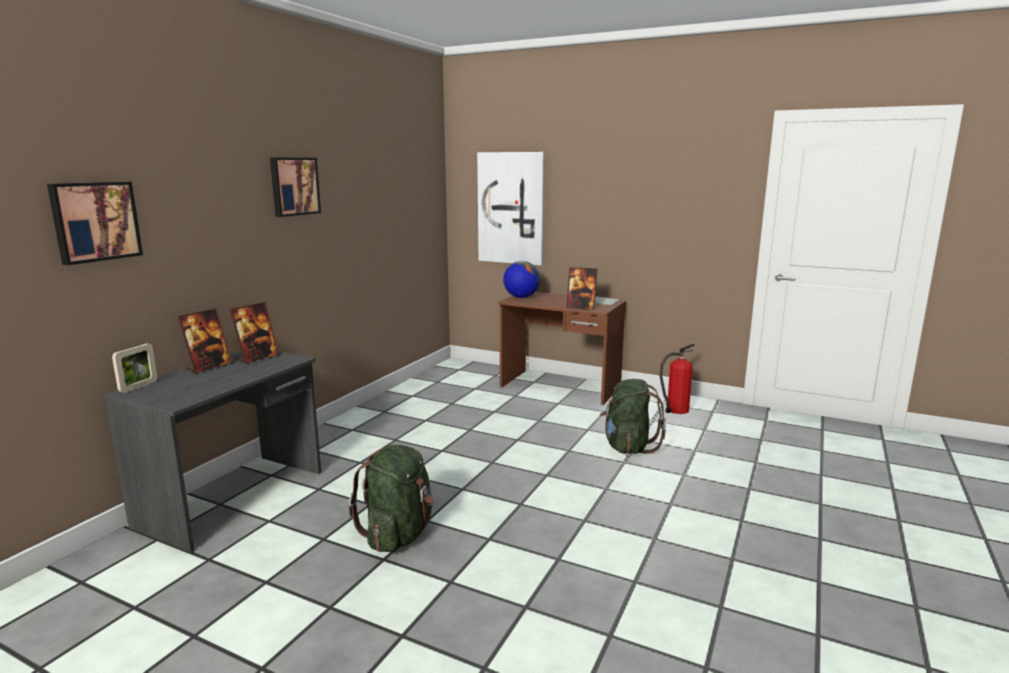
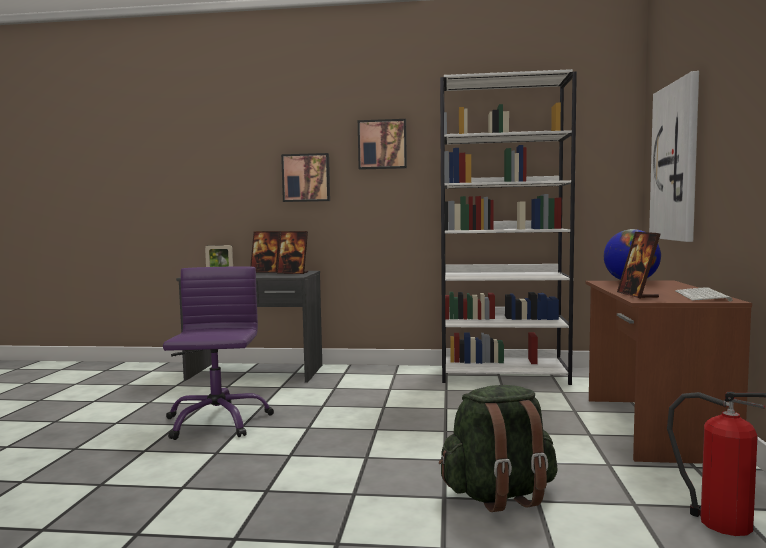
camera: 70 degrees right, 10 degrees down
(95, 221) = (217, 165): picture -> picture (306, 178)
(398, 534) = (217, 421): green backpack -> purple office chair
(413, 394) = (504, 375): none -> white bookcase

